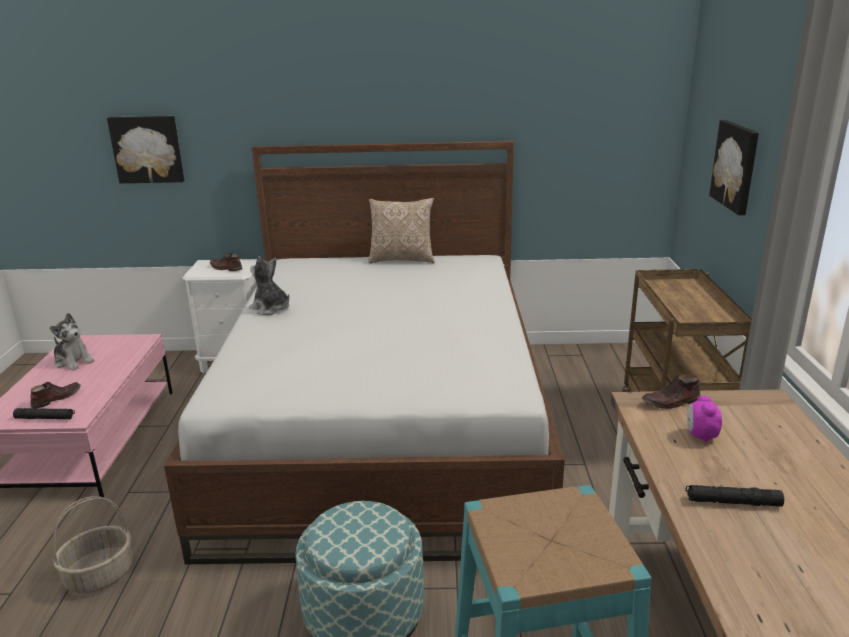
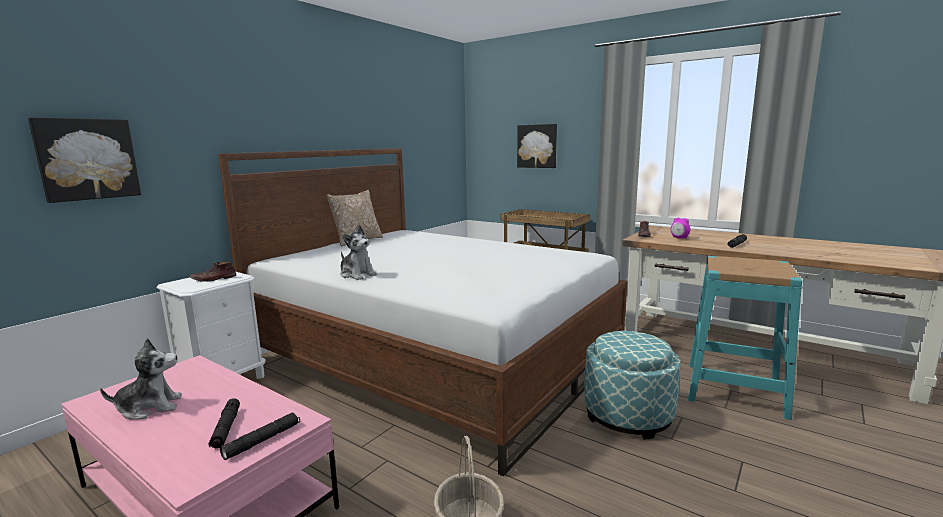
camera: 55 degrees left, 10 degrees down
(56, 398) = (226, 428): brown shoe -> black flashlight
(271, 309) = (357, 274): plush toy -> plush toy turned 120 degrees counterclockwise

